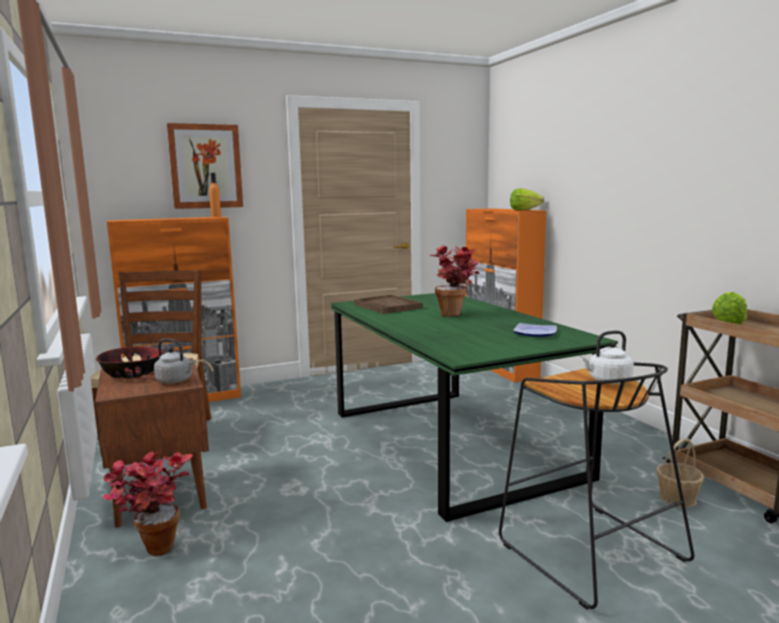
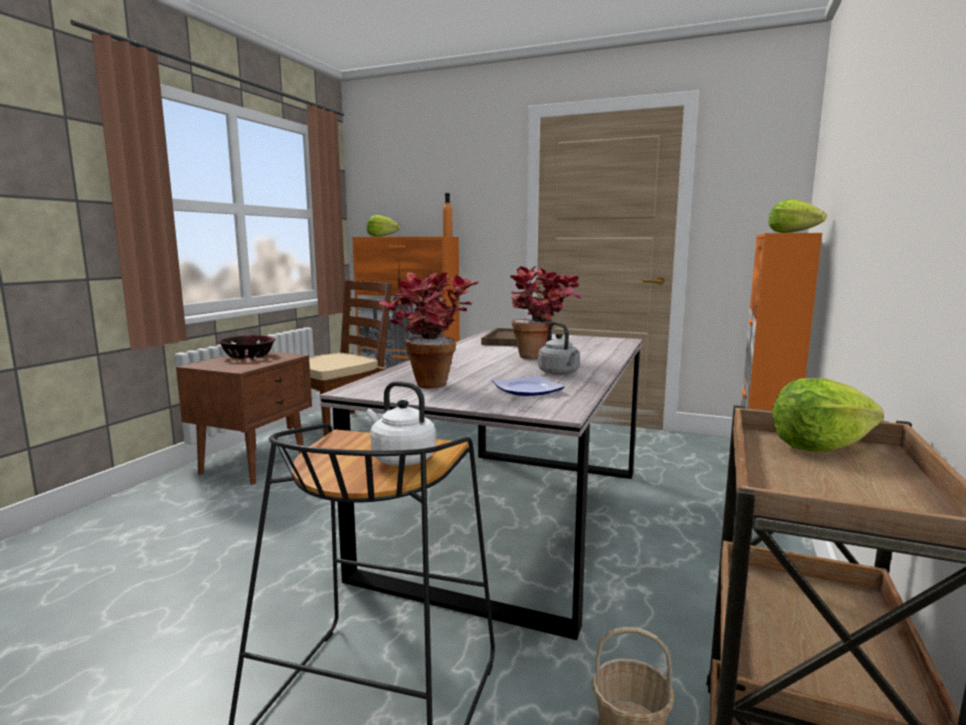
camera: 45 degrees right, 0 degrees up
(136, 219) = (382, 236): none -> lettuce
(152, 546) = (183, 493): potted plant -> potted plant (428, 382)
(176, 381) = (244, 366): grey kettle -> grey kettle (560, 373)
(205, 166) = (448, 187): picture -> none
(449, 442) = (513, 517): green dining table -> grey dining table

